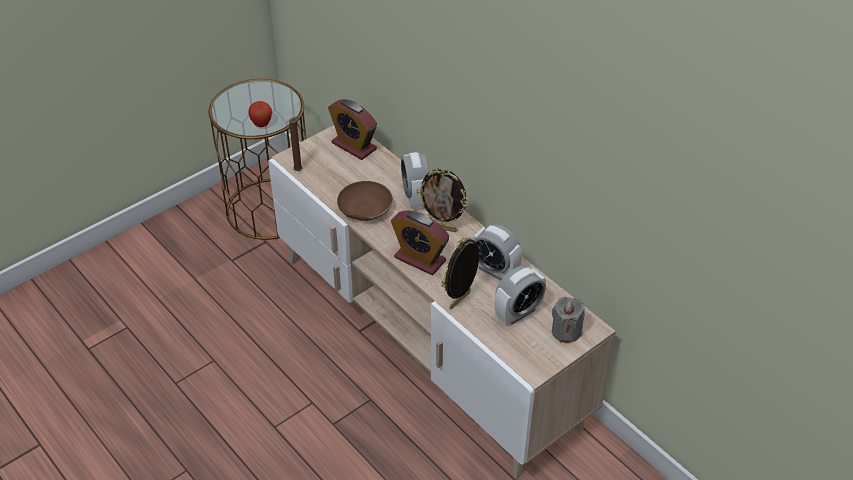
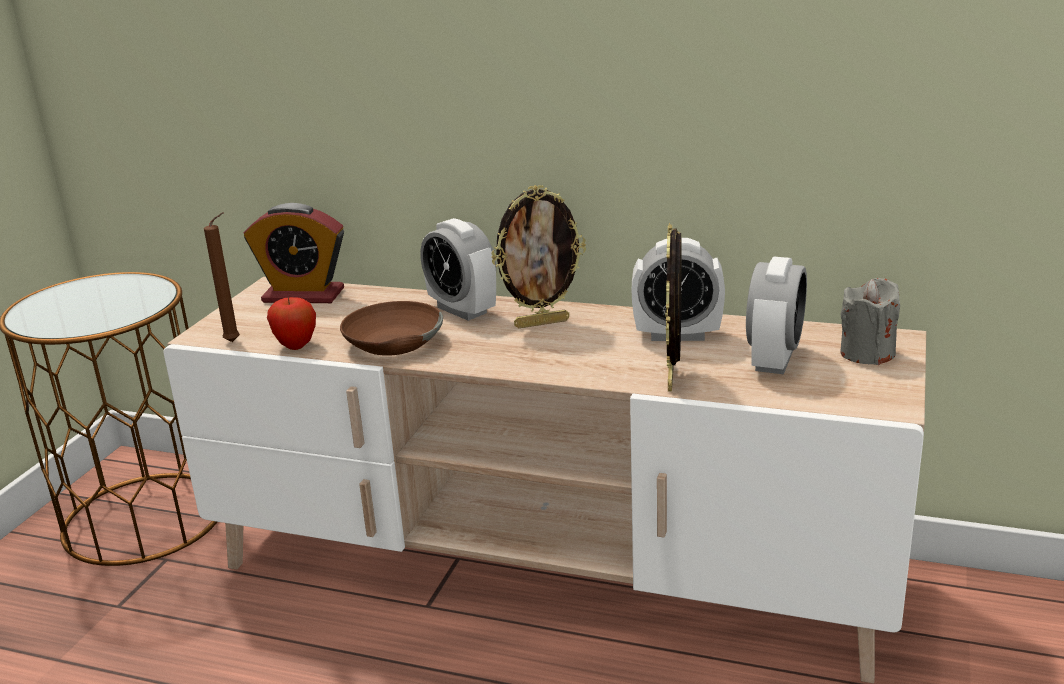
camera: 30 degrees left, 20 degrees down
(261, 124) = (119, 315): apple -> apple (296, 346)
(420, 259) = (549, 361): alarm clock -> none

